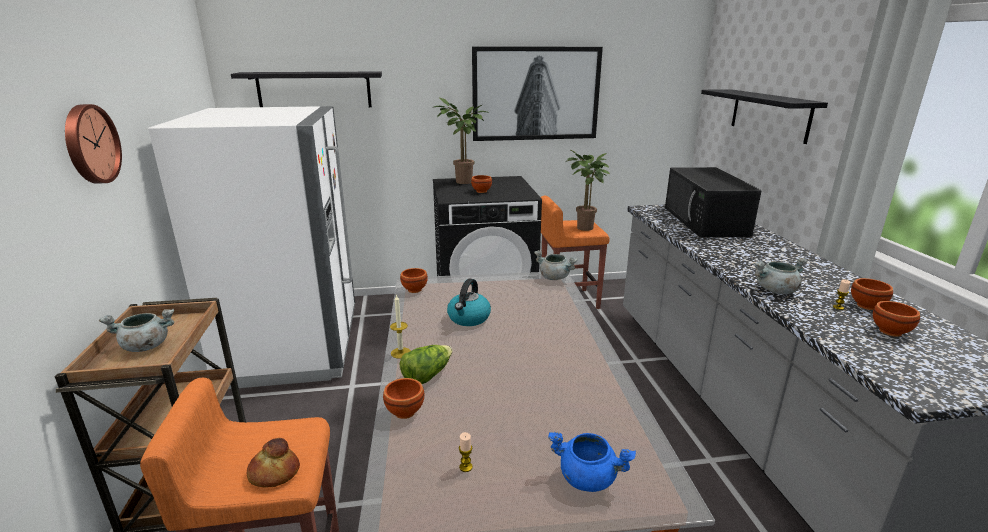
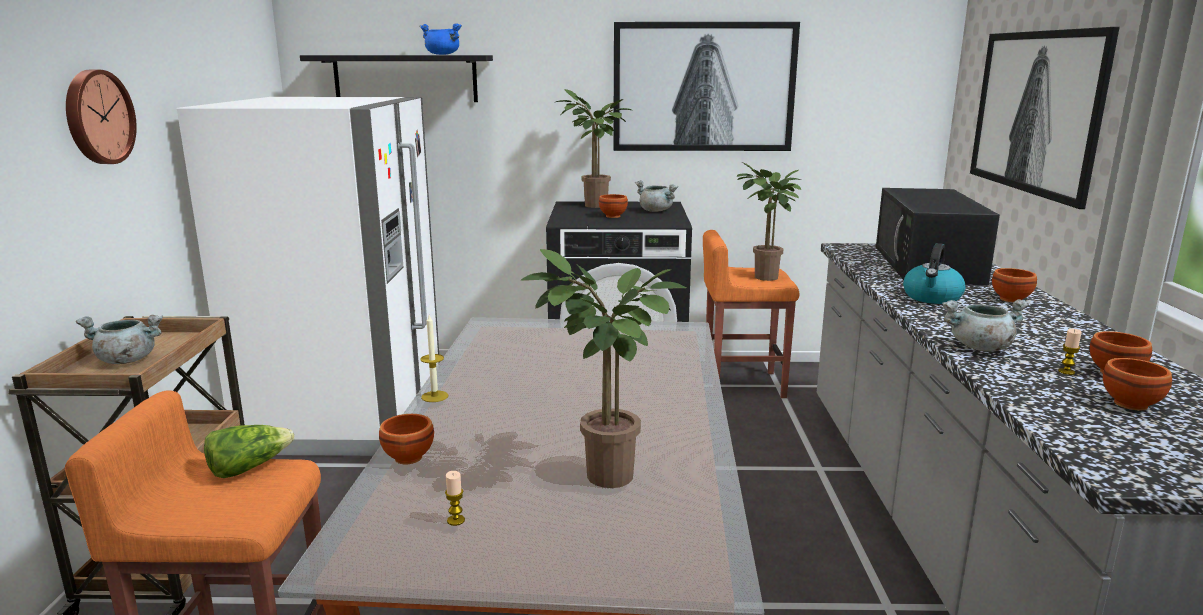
camera: 10 degrees right, 5 degrees down
(274, 473) = (228, 510): bread -> none
(415, 289) = (488, 331): brown bowl -> brown bowl (1011, 299)
(427, 375) = (456, 422): lettuce -> lettuce (249, 468)
(469, 318) = (542, 366): kettle -> kettle (932, 297)
(555, 277) = (685, 329): grey cooking pot -> grey cooking pot (656, 211)
(557, 416) = (605, 479): none -> potted plant
(588, 478) = (610, 548): blue cooking pot -> blue cooking pot (443, 54)
(769, 114) = (1035, 112): black shelf -> picture

